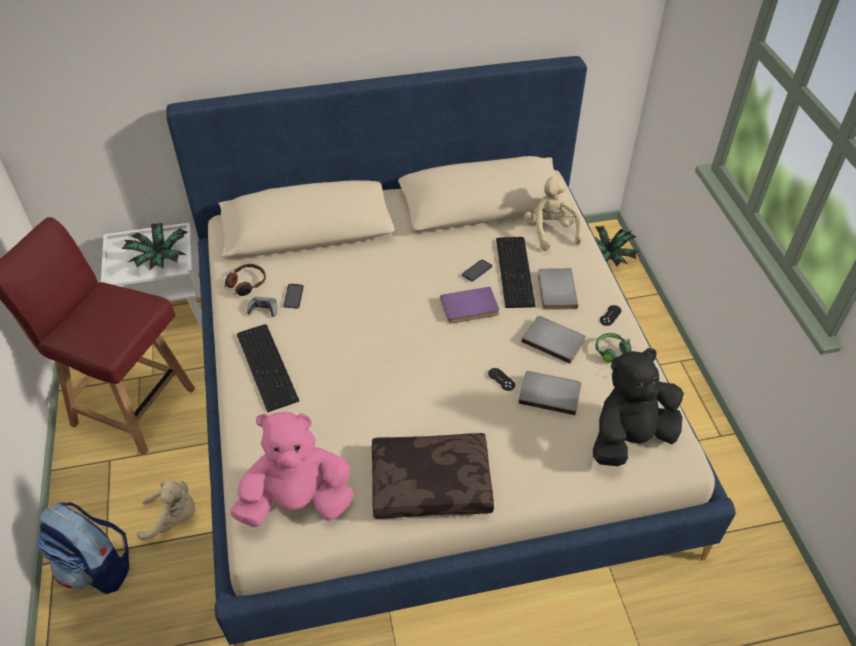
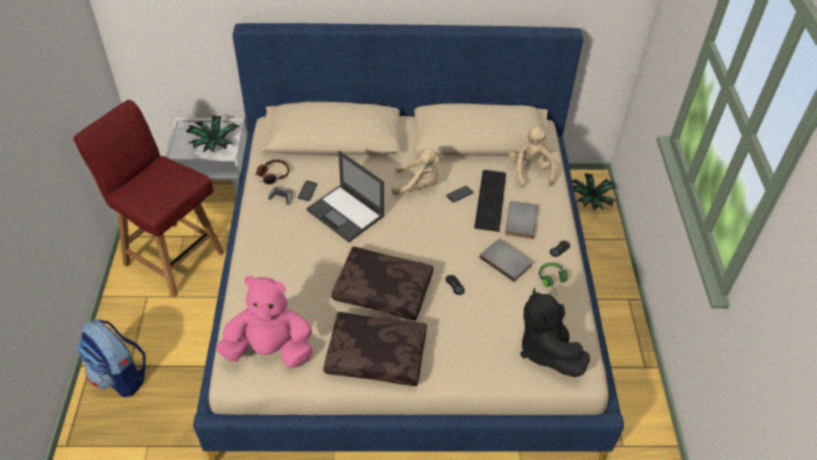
camera: 10 degrees right, 0 degrees up
(173, 518) = (185, 350): beige plush toy -> beige plush toy (418, 185)
(268, 365) = (274, 242): keyboard -> none
(348, 315) = (346, 213): none -> laptop
(419, 400) = (384, 289): none -> brown pillow
(470, 308) = (445, 223): purple book -> none
(550, 393) = (491, 302): grey book -> none
(630, 438) = (545, 349): black plush toy -> black plush toy turned 90 degrees counterclockwise

